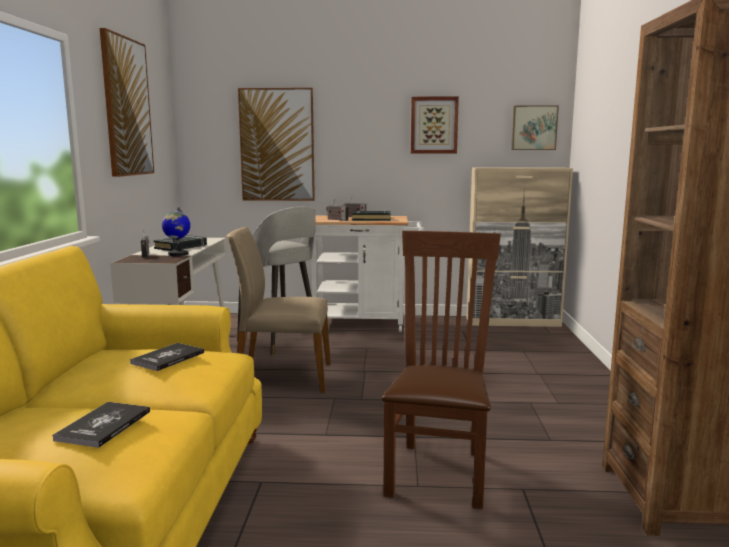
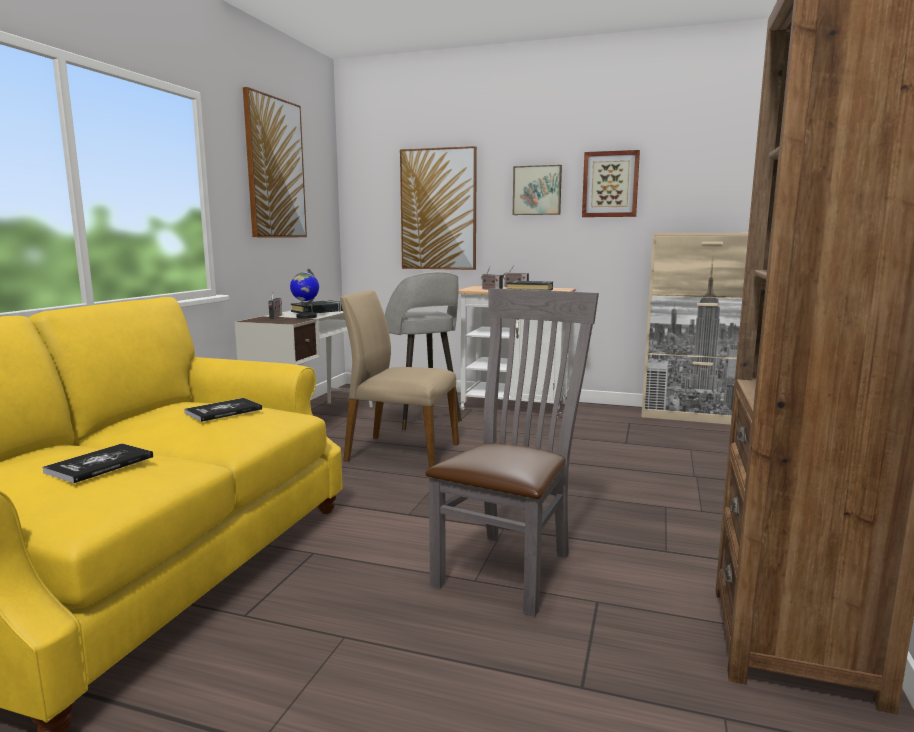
camera: 15 degrees right, 0 degrees up
(439, 469) = (510, 566): brown chair -> grey chair
(534, 128) = (733, 185): picture -> picture (537, 190)

